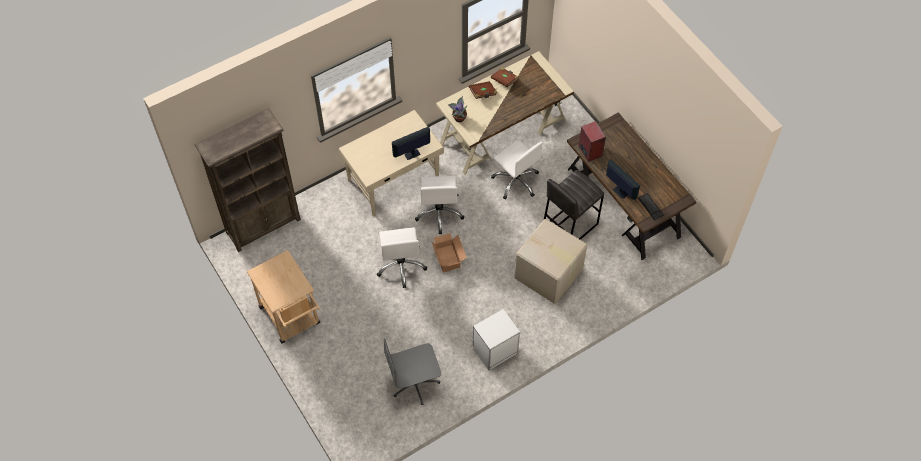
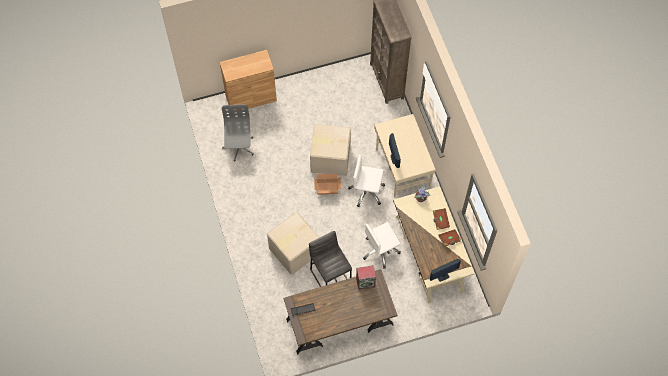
camera: 105 degrees right, 5 degrees up
(292, 319) = (309, 86): beige cart -> none
(328, 390) = (251, 97): none -> brown cabinet
(401, 265) = (330, 158): white office chair -> cardboard box
(494, 350) = (246, 199): white nightstand -> none
(620, 192) = (322, 292): monitor -> monitor (443, 276)

